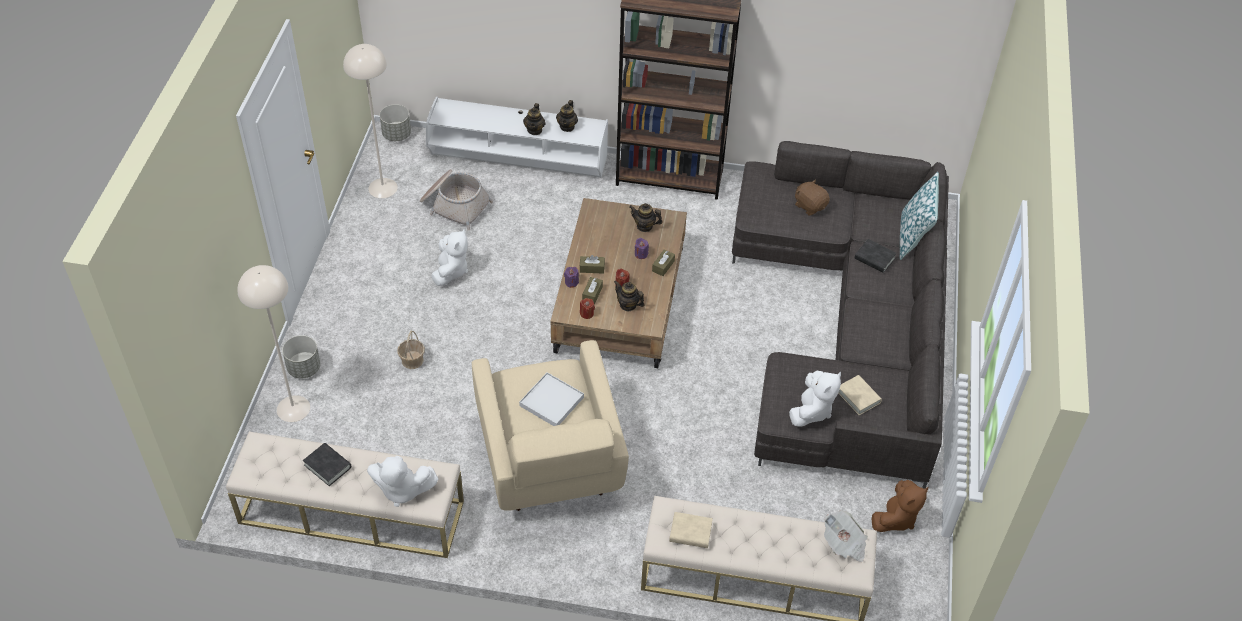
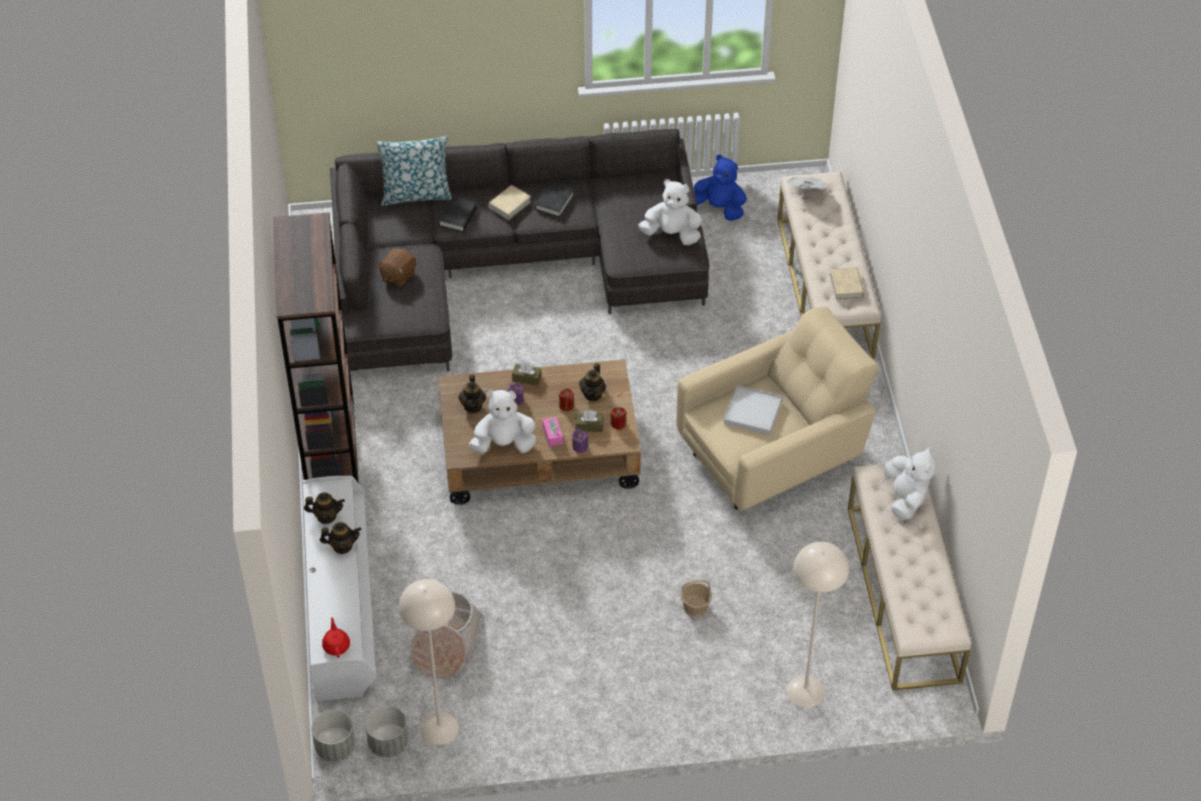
camera: 105 degrees left, 0 degrees up
(304, 368) = (748, 702): grey planter -> grey planter (388, 743)
(327, 466) = (910, 563): black book -> black book (554, 202)
(446, 112) = (336, 645): none -> red teapot
(451, 271) = (552, 613): white plush toy -> white plush toy (504, 444)
(592, 268) = (552, 435): brown tissue box -> pink tissue box
(858, 397) = (642, 206): beige book -> beige book (509, 205)
(896, 518) = (719, 208): brown plush toy -> blue plush toy

